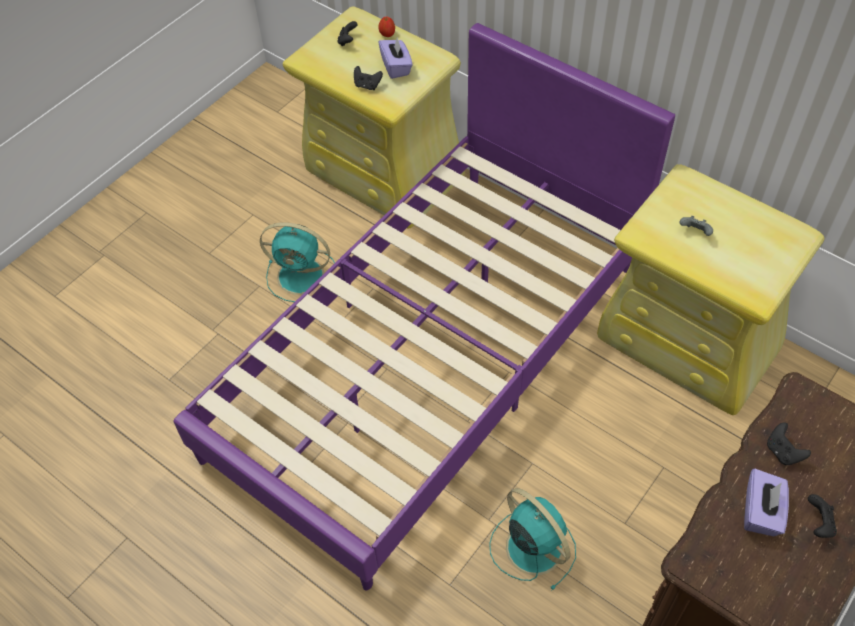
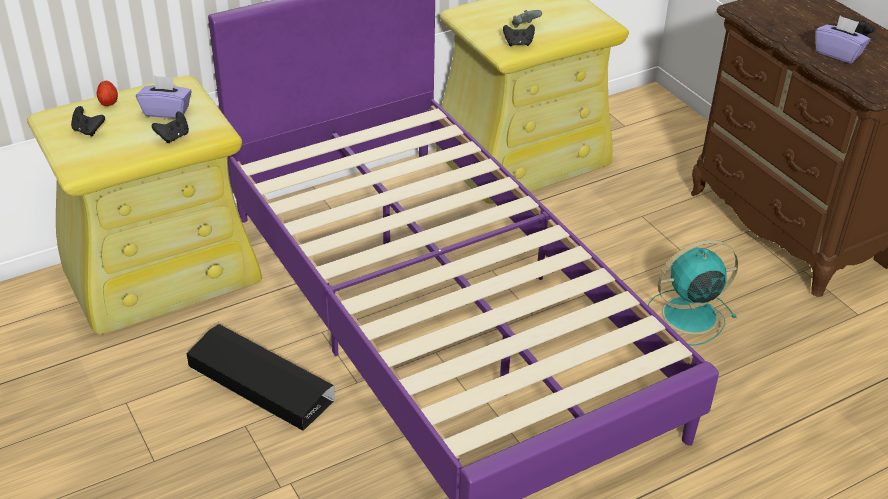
camera: 70 degrees left, 15 degrees down
(303, 276) = (260, 383): turquoise fan -> black storage box
(783, 452) = (789, 30): black game controller -> black game controller (518, 44)

